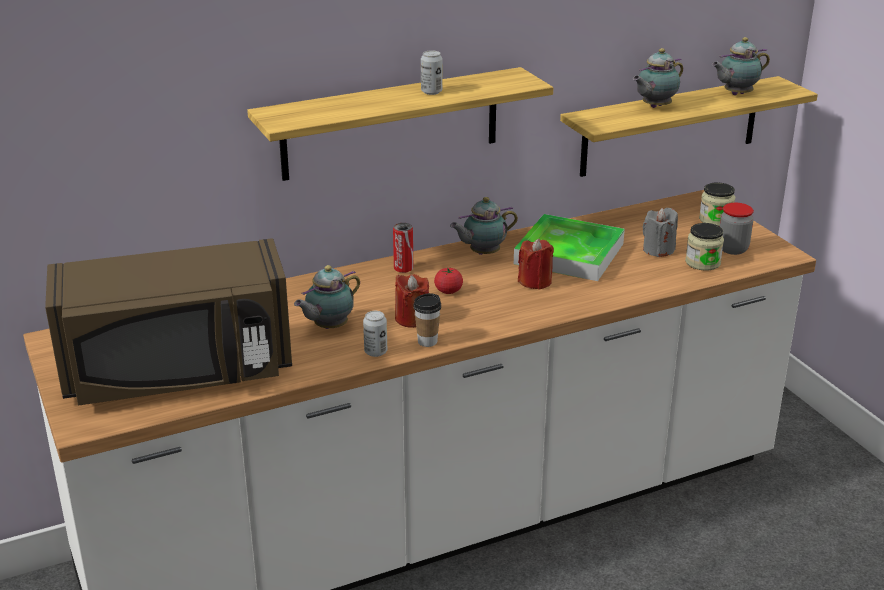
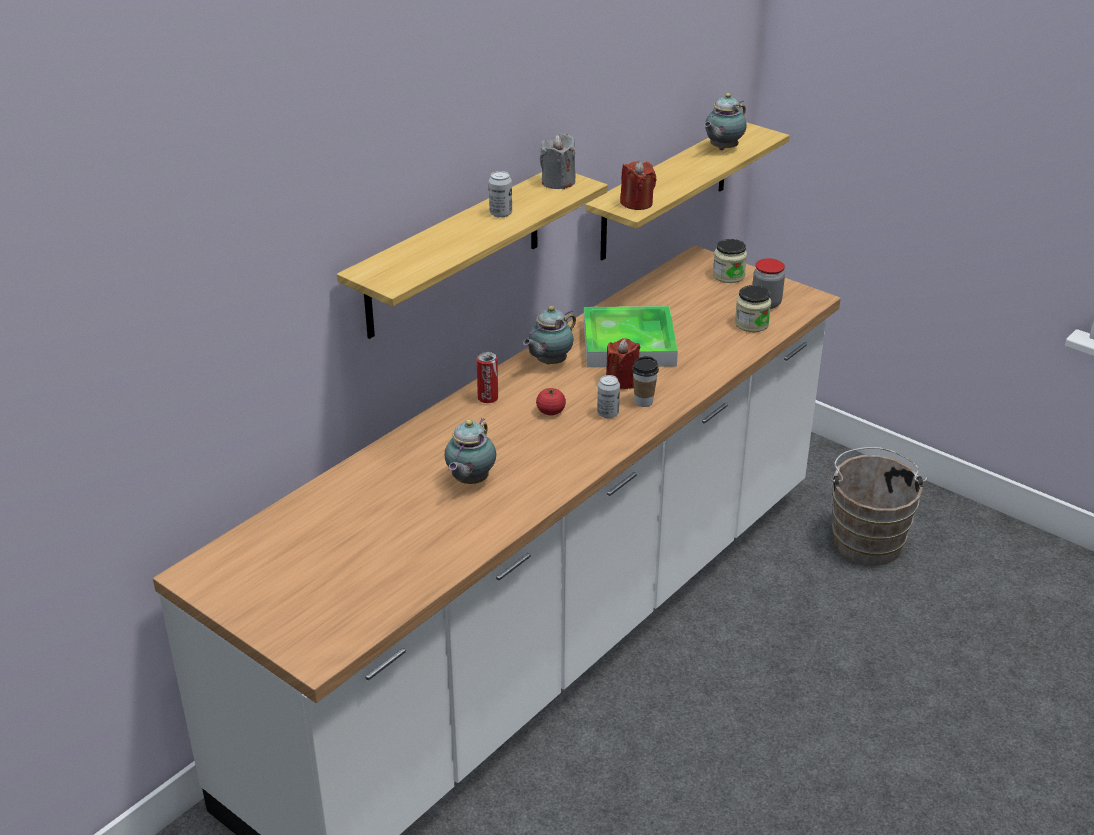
camera: 25 degrees left, 5 degrees up
(179, 372) = (363, 571): brown microwave -> none
(375, 352) = (537, 495): can -> can (608, 413)
(412, 319) = (541, 450): red candle -> red candle (636, 203)
(427, 341) = (575, 470): cup -> cup (643, 402)
(654, 107) = (663, 178): teapot -> none
(658, 250) = (704, 320): grey candle -> grey candle (558, 182)
(815, 526) = (867, 539): none -> brown bucket

